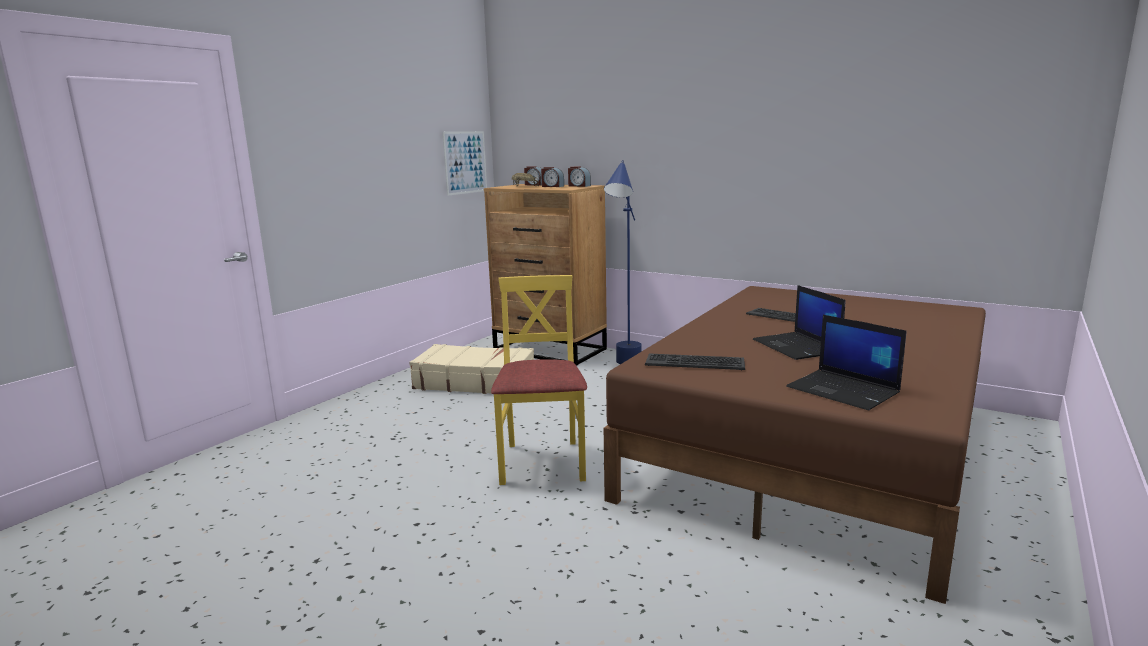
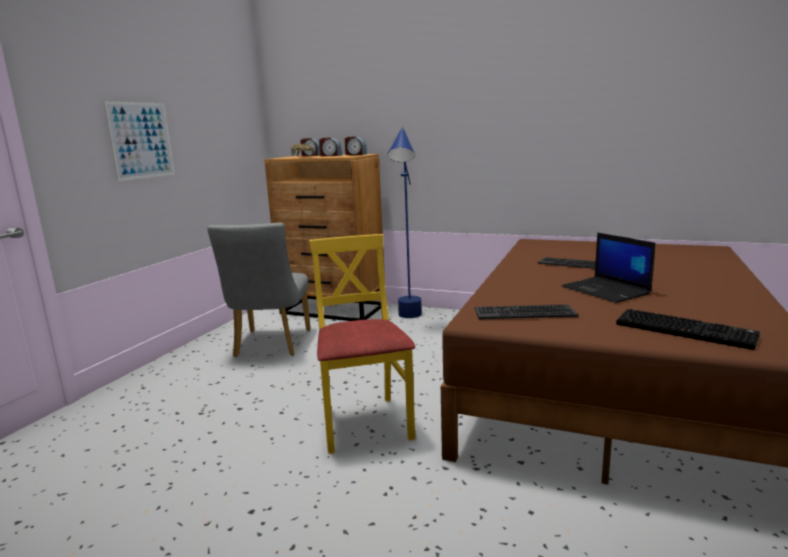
camera: 10 degrees left, 0 degrees up
(465, 162) = (242, 136): picture -> picture (141, 140)
(475, 382) = (270, 345): beige suitcase -> grey chair
(844, 390) = (686, 330): laptop -> keyboard

